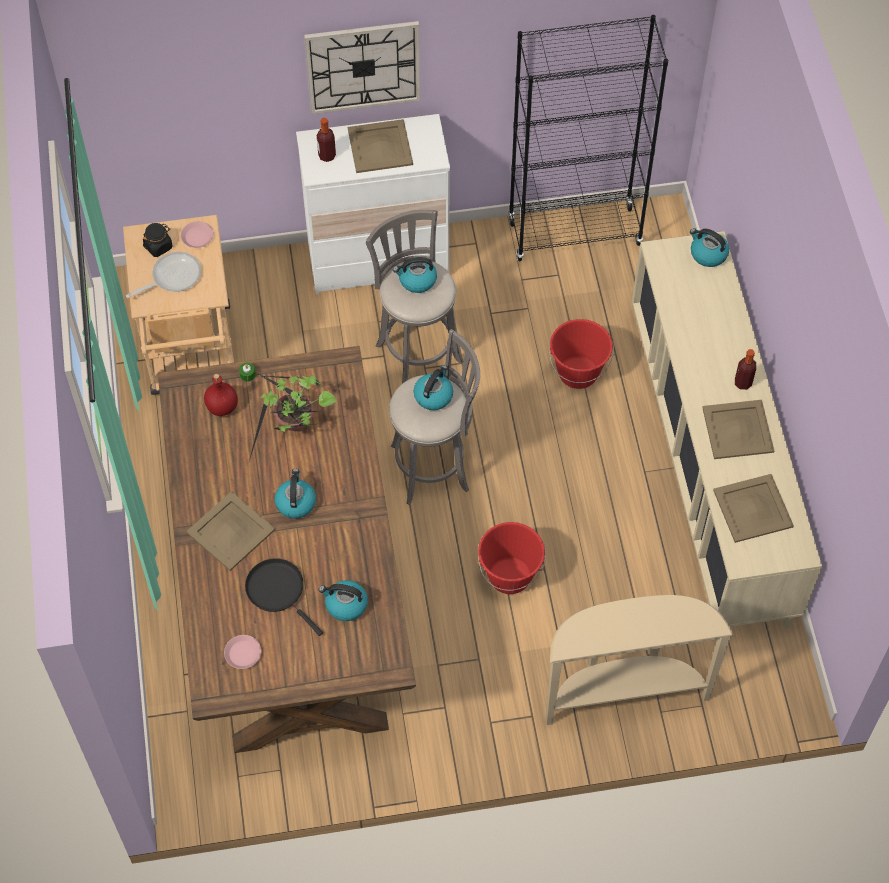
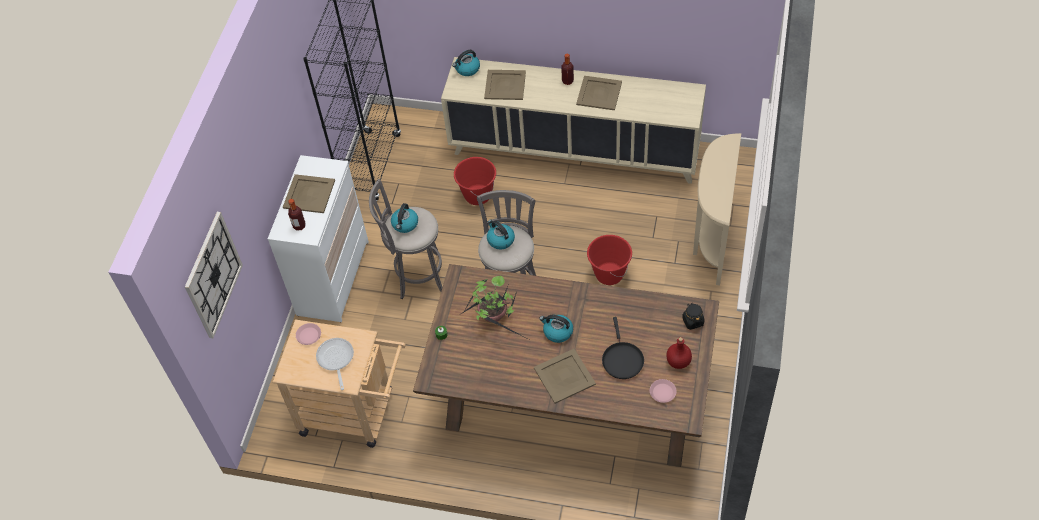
camera: 65 degrees left, 5 degrees down
(158, 246) = (304, 362): black jar -> black jar (692, 321)
(222, 406) = (460, 356): red bottle -> red bottle (678, 361)
(278, 590) = (622, 359): black frying pan -> black frying pan turned 75 degrees counterclockwise
(345, 605) = (647, 323): kettle -> none
(363, 66) = (269, 157): wall clock -> wall clock (213, 275)
(752, 508) = (655, 103): beige tray -> beige tray (504, 85)

